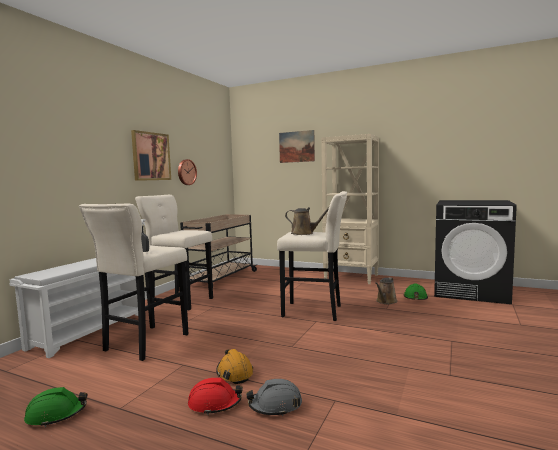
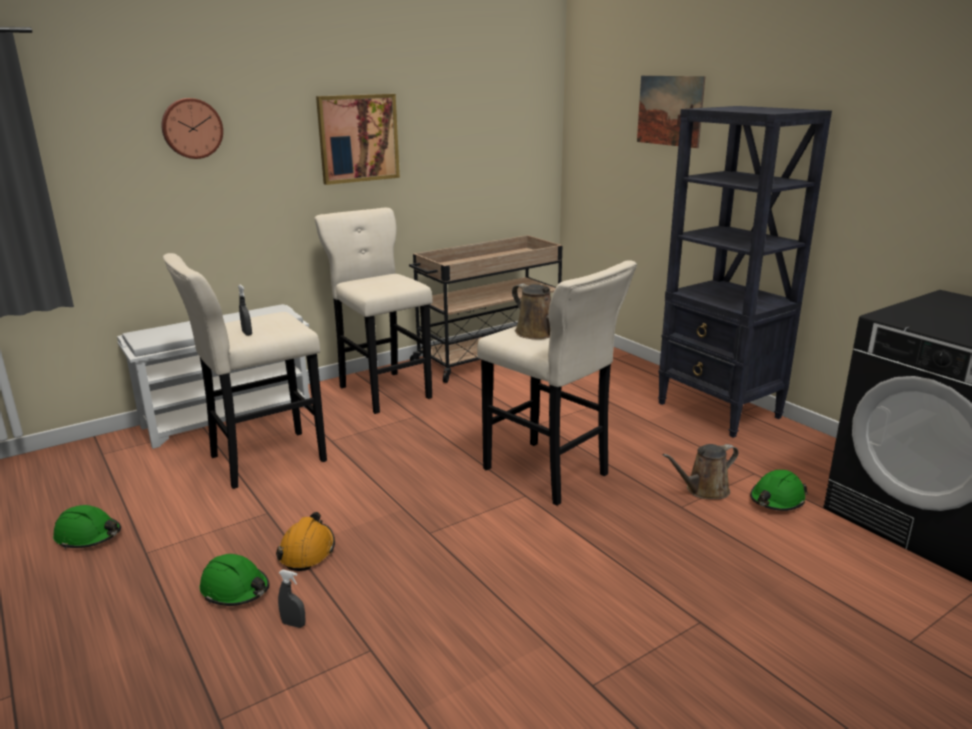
camera: 30 degrees right, 15 degrees up
(186, 172) = (438, 159): wall clock -> wall clock (191, 128)
(214, 404) = (235, 590): red hard hat -> green hard hat
(275, 406) = (293, 624): grey hard hat -> grey spray bottle
(351, 277) = (719, 411): beige bookcase -> black bookcase

